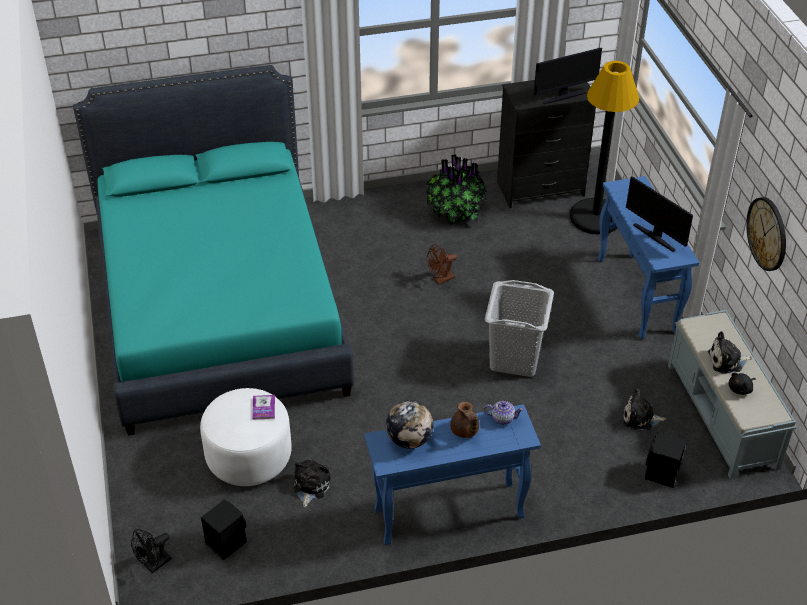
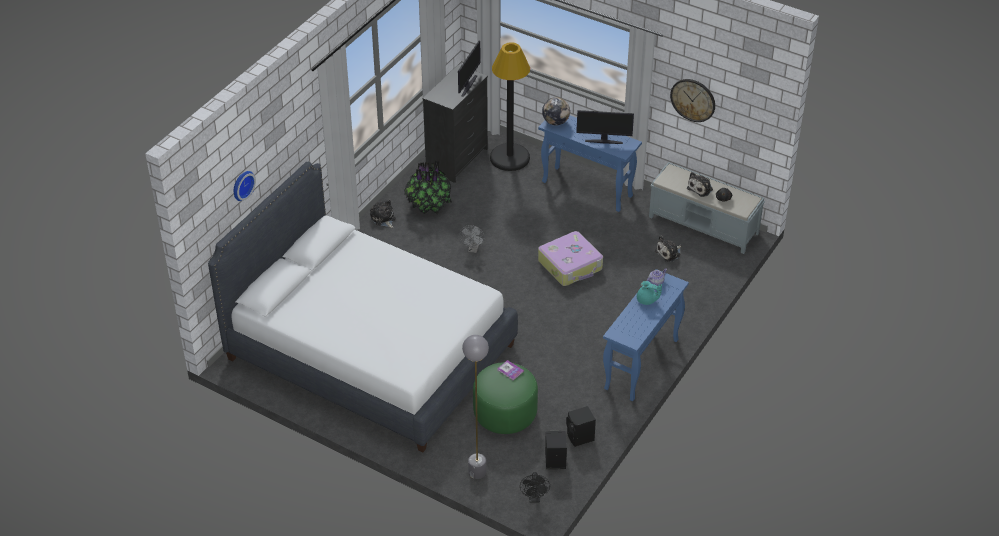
camera: 45 degrees left, 0 degrees up
(144, 493) = (477, 472): none -> grey floor lamp
(153, 40) = (242, 185): none -> wall clock
(220, 309) = (370, 351): turquoise bed -> white bed
(249, 456) = (505, 413): white ottoman -> green ottoman
(310, 486) = (557, 403): plush toy -> plush toy (383, 219)
(409, 440) = (628, 323): globe -> globe (555, 122)
(441, 279) = (473, 249): brown fan -> grey fan
(465, 431) = (647, 300): brown teapot -> turquoise teapot
(515, 358) = (571, 265): grey laundry basket -> suitcase
(661, 475) = (712, 274): black speaker -> black speaker (580, 437)

